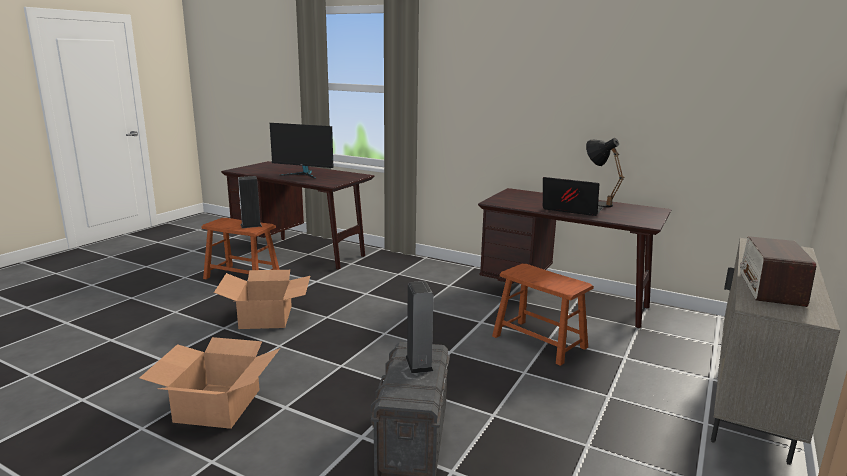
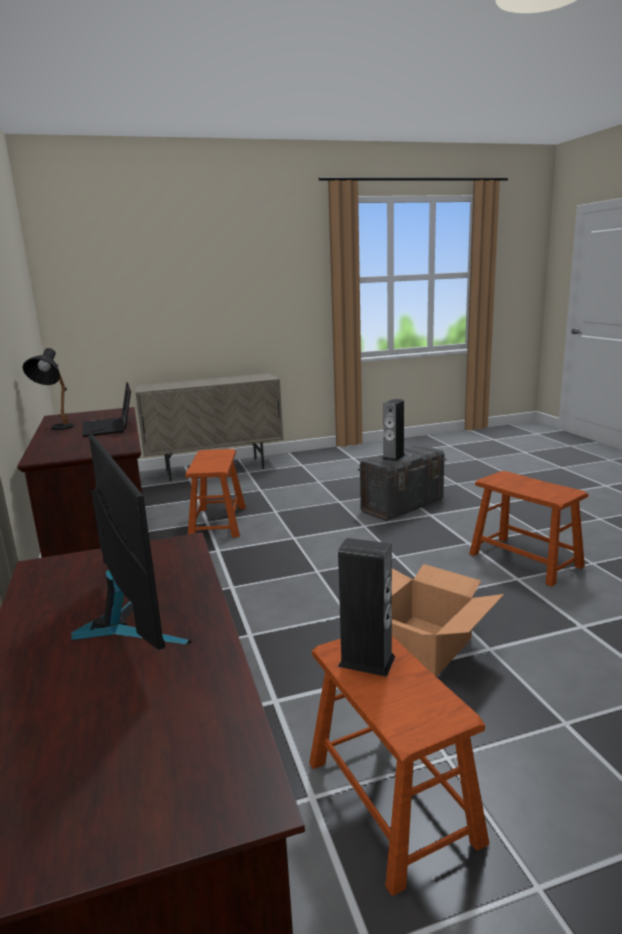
camera: 135 degrees left, 0 degrees up
(217, 405) = (525, 560): cardboard box -> brown stool
(771, 289) = (237, 380): radio -> none

